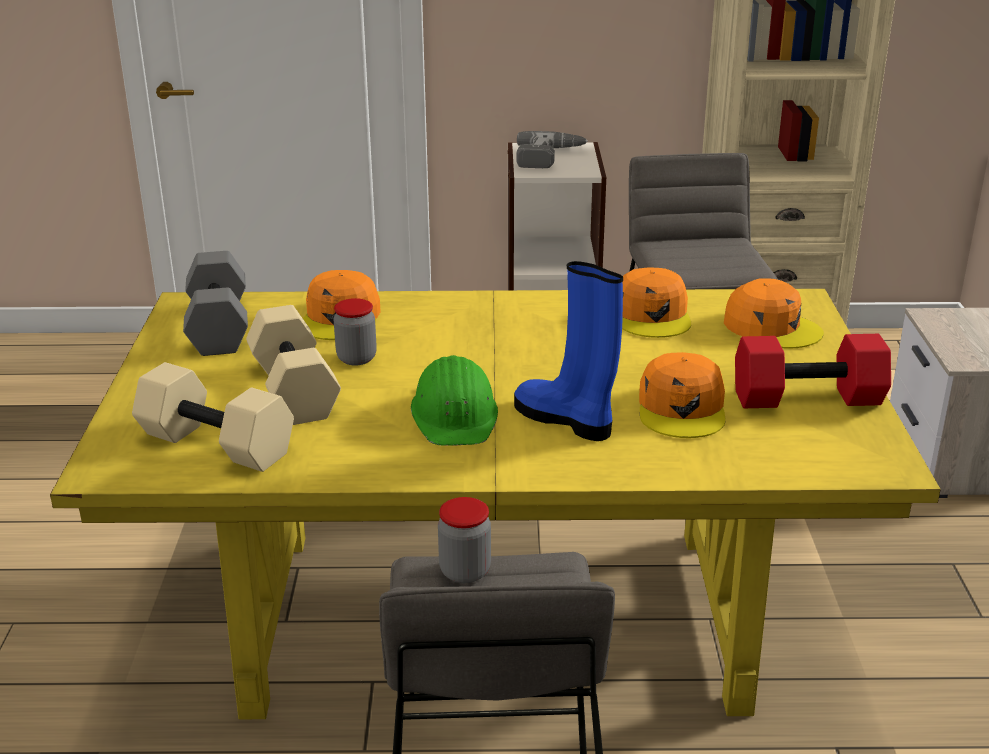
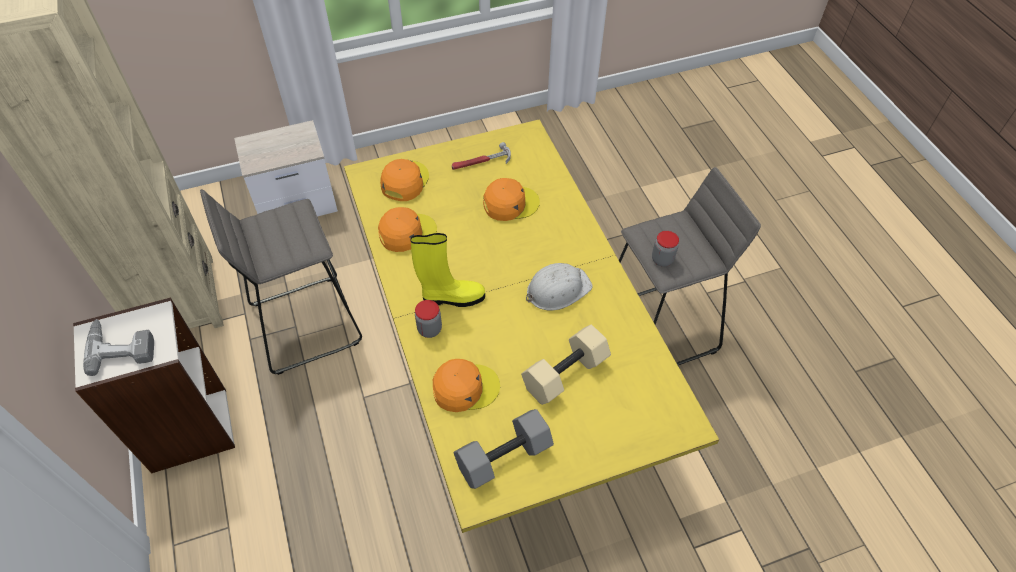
camera: 110 degrees left, 25 degrees up
(219, 443) = (635, 383): beige dumbbell -> none
(356, 358) = (515, 357): jar -> jar (429, 329)
(455, 415) = (557, 289): green hard hat -> white hard hat
(500, 330) = (451, 297): none -> yellow boot
(566, 420) = (541, 244): blue boot -> none
(806, 399) = (481, 162): red dumbbell -> hammer

